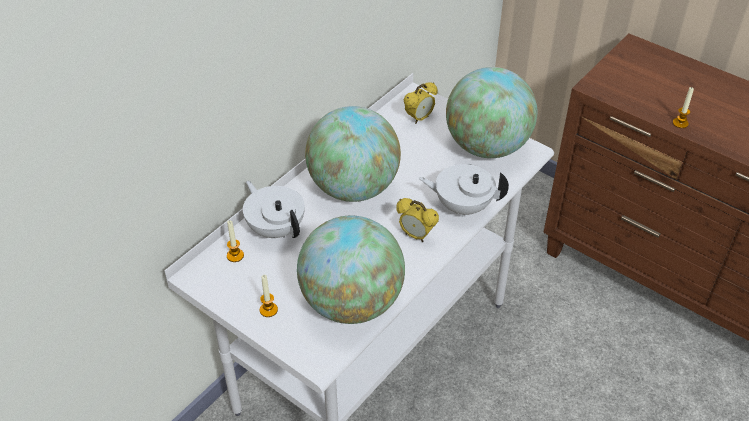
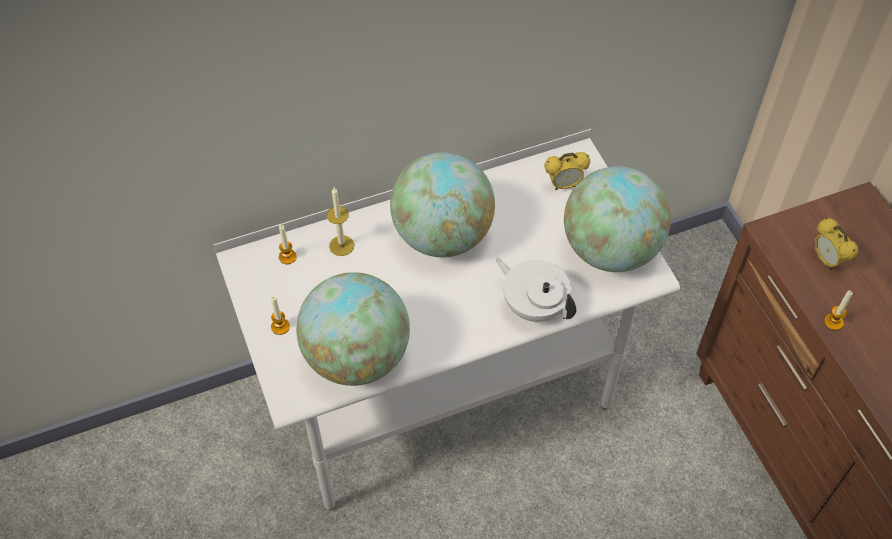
camera: 30 degrees right, 10 degrees up
(276, 228) = (341, 245): white teapot -> candle
(416, 236) = (465, 316): alarm clock -> alarm clock (827, 260)

